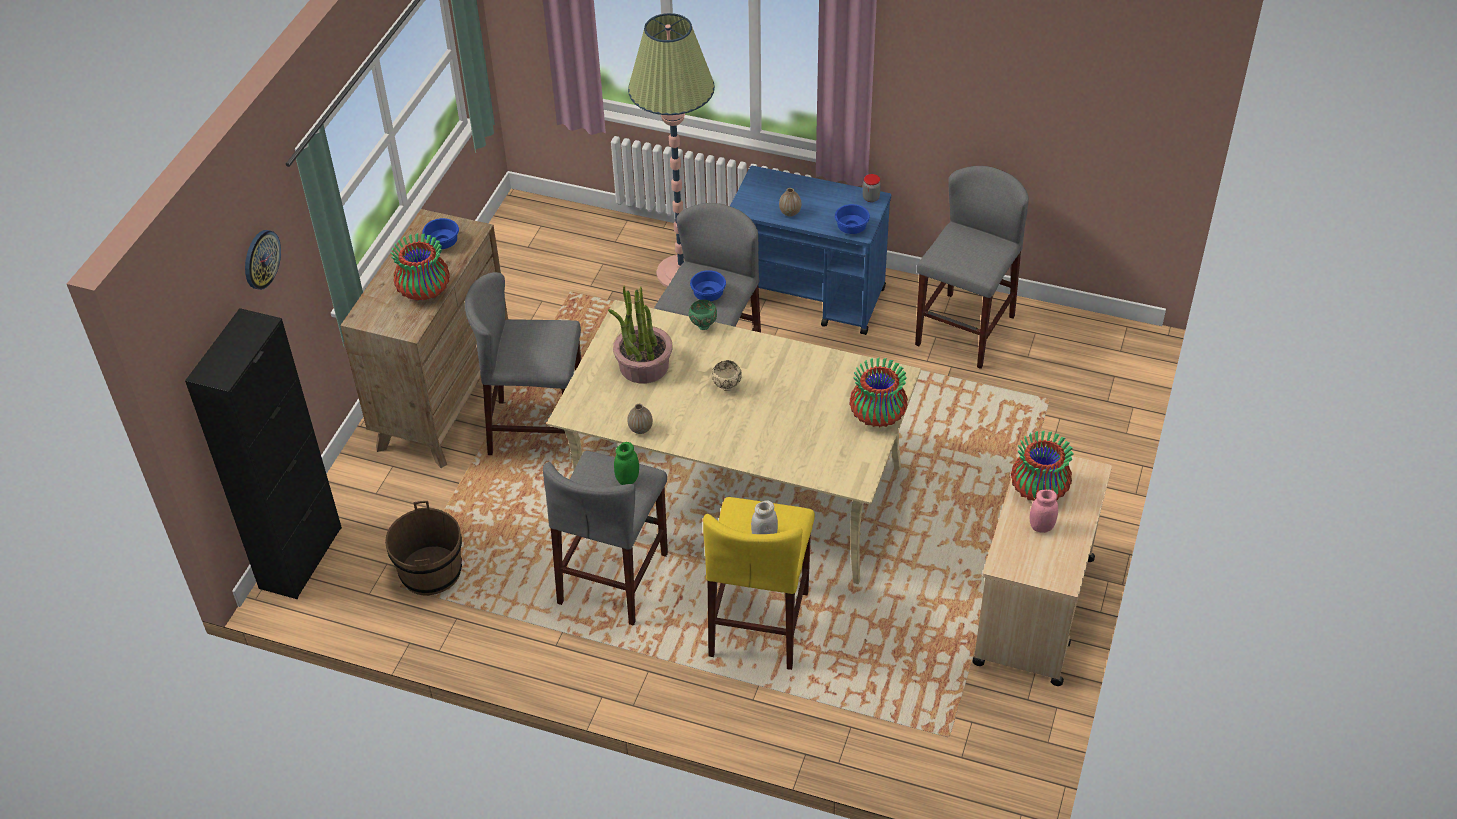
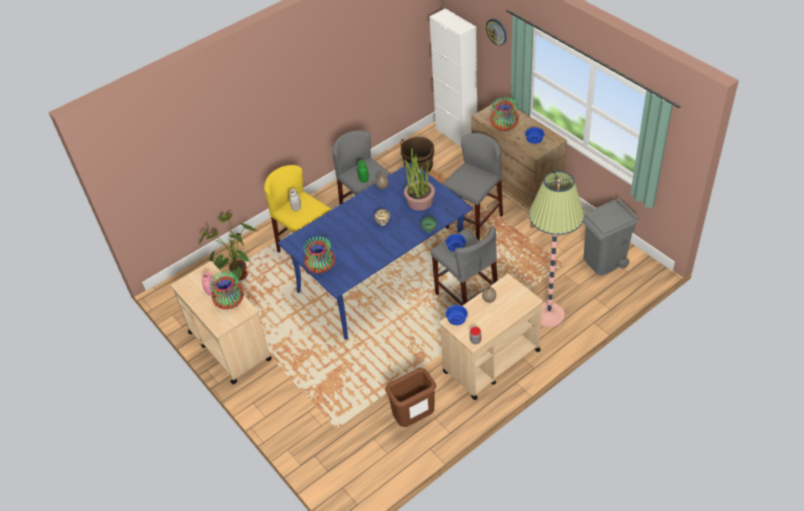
camera: 125 degrees right, 0 degrees up
(300, 557) = (456, 134): black cabinet -> white cabinet
(535, 255) = (603, 261): none -> grey trash can
(737, 490) = (382, 274): beige dining table -> blue dining table
(809, 297) = (491, 361): blue cart -> beige cart
(882, 706) = (236, 271): none -> potted plant
(964, 330) = (414, 419): grey stool -> brown trash can

